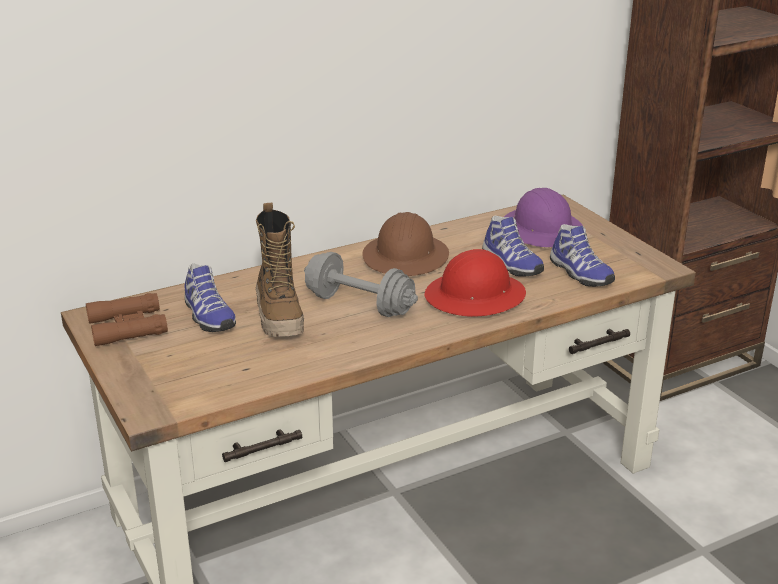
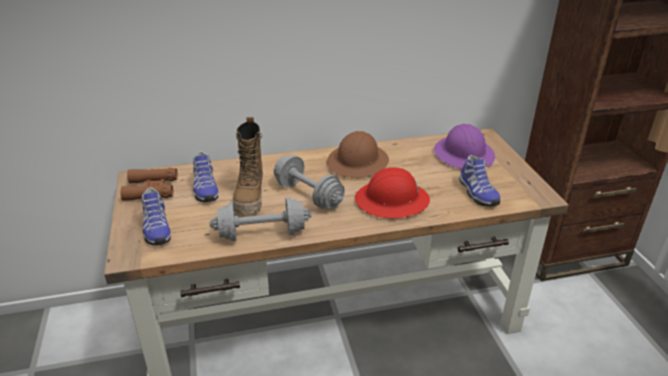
camera: 15 degrees right, 5 degrees up
(322, 358) = (262, 233): none -> grey dumbbell
(510, 264) = (429, 178): shoe -> shoe (156, 229)

